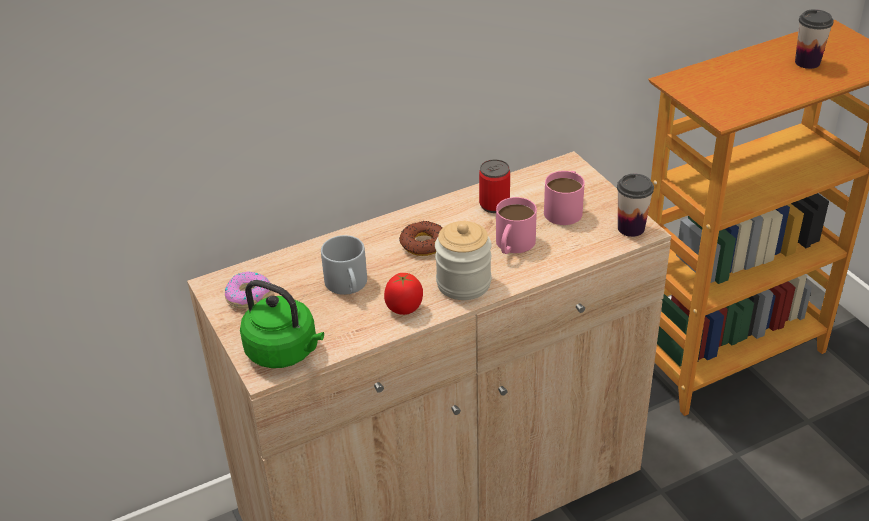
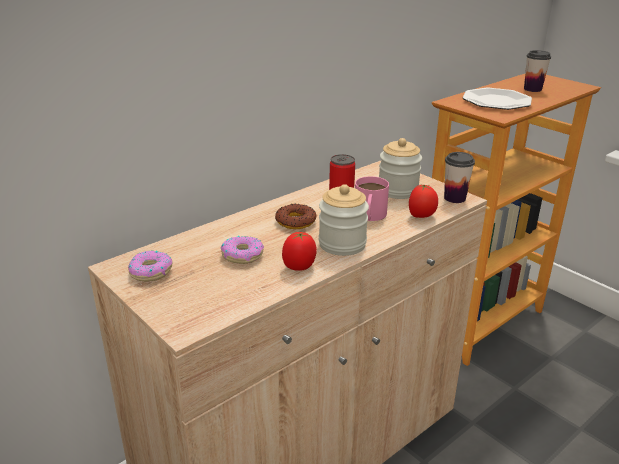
camera: 15 degrees left, 10 degrees down
(285, 352) = (200, 311): green kettle -> none
(349, 285) = (242, 255): grey mug -> donut
(565, 208) = (398, 191): pink mug -> jar
(575, 253) = (421, 216): none -> tomato
(738, 85) = (496, 101): none -> plate

